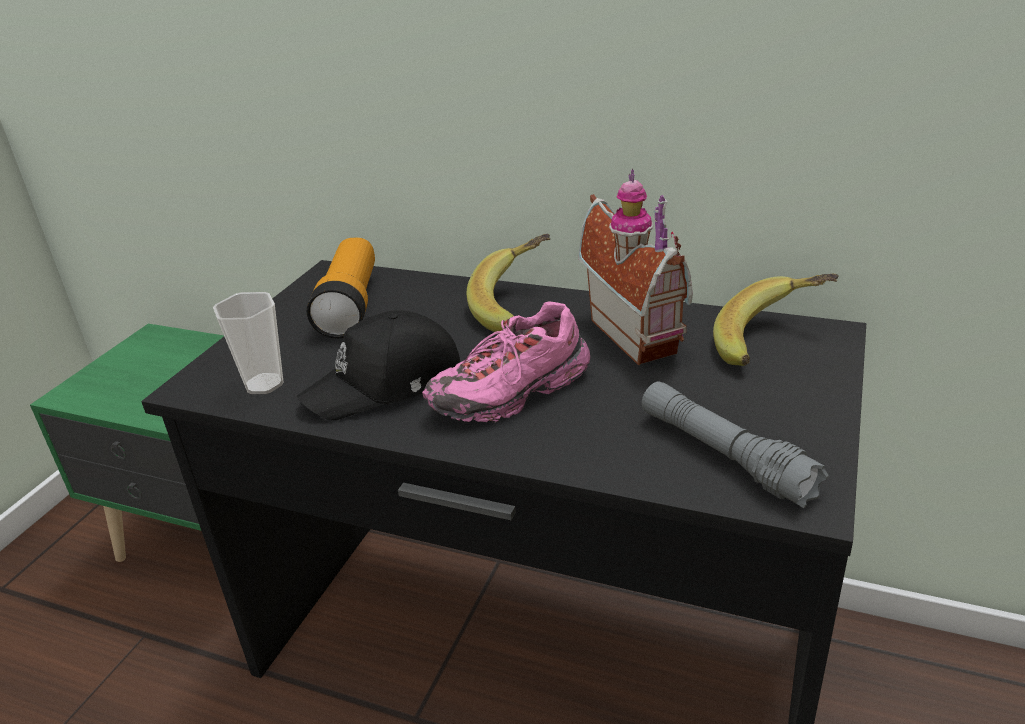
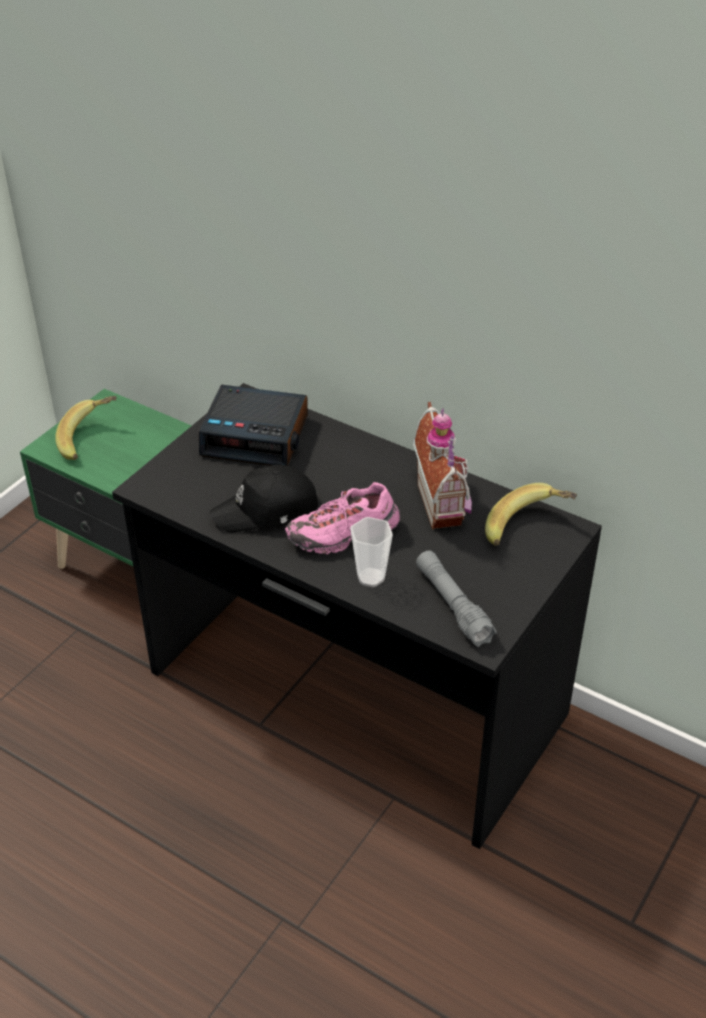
camera: 10 degrees right, 10 degrees up
(264, 384) = (190, 494): cup -> cup (371, 577)
(350, 306) = (256, 436): flashlight -> alarm clock
(519, 307) = (372, 462): banana -> banana (90, 440)

